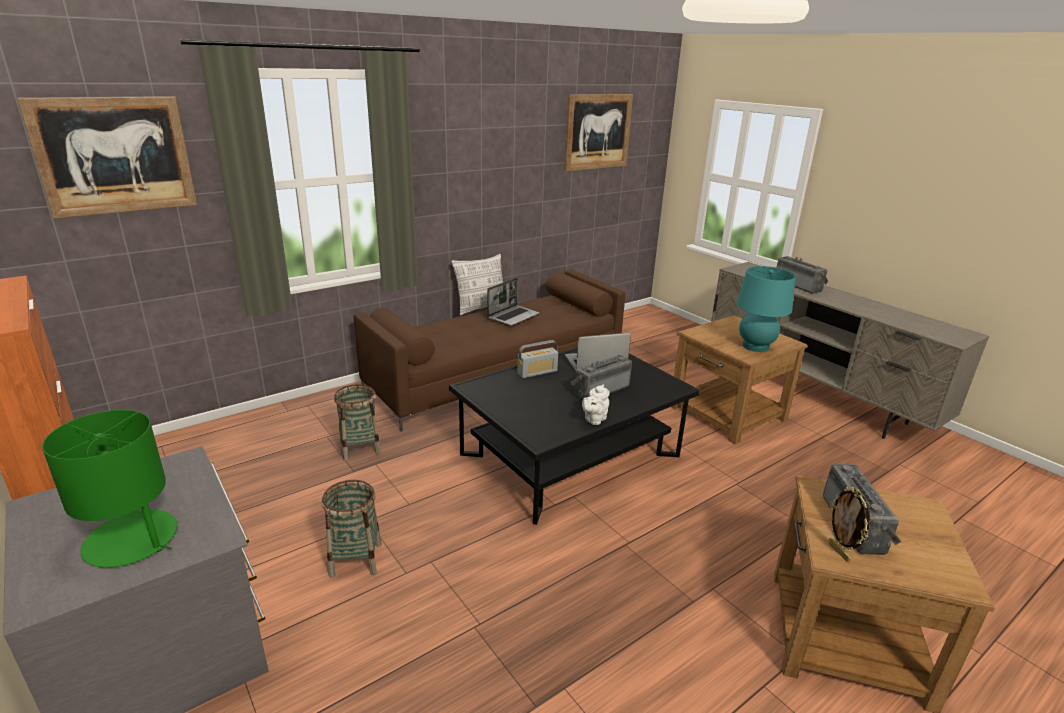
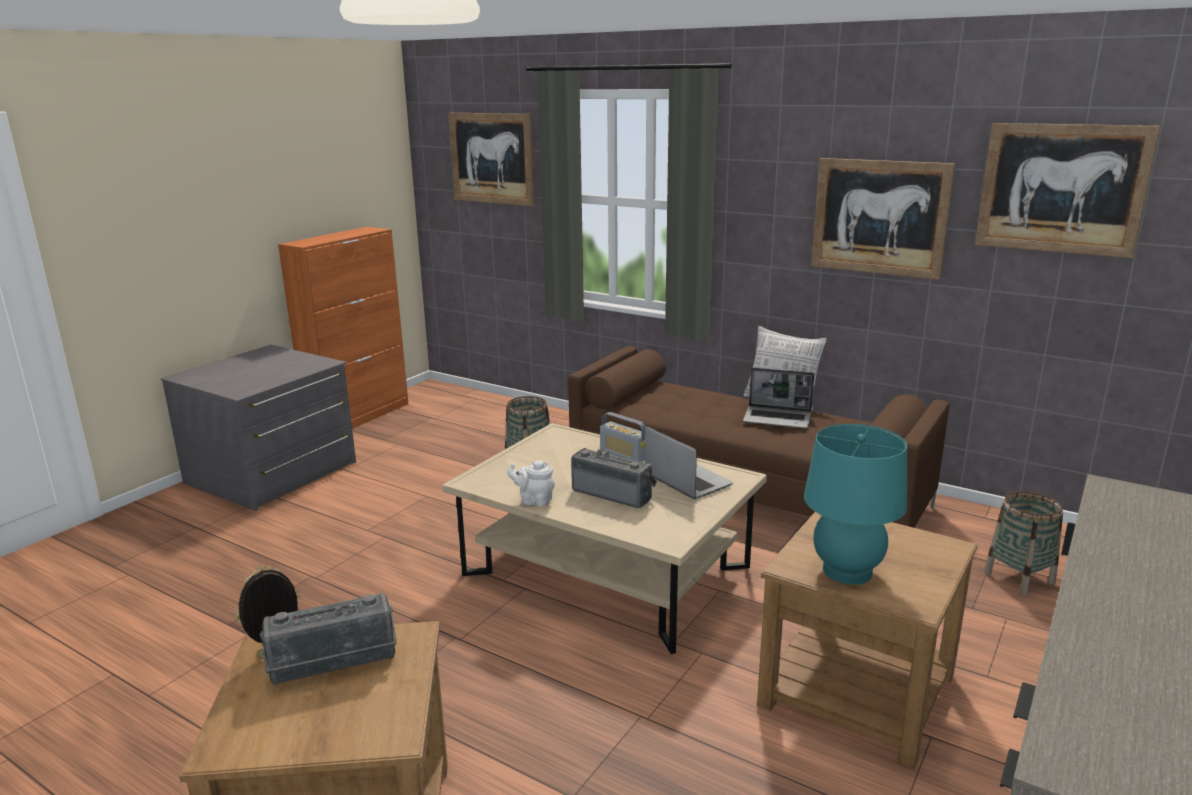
camera: 70 degrees right, 5 degrees down
(132, 540) = (237, 376): green table lamp -> none
(356, 559) = (375, 505): basket -> basket (1019, 578)
(515, 162) = (879, 217): none -> picture
(570, 455) = (606, 570): black coffee table -> beige coffee table
(799, 285) = (1135, 555): radio -> none

